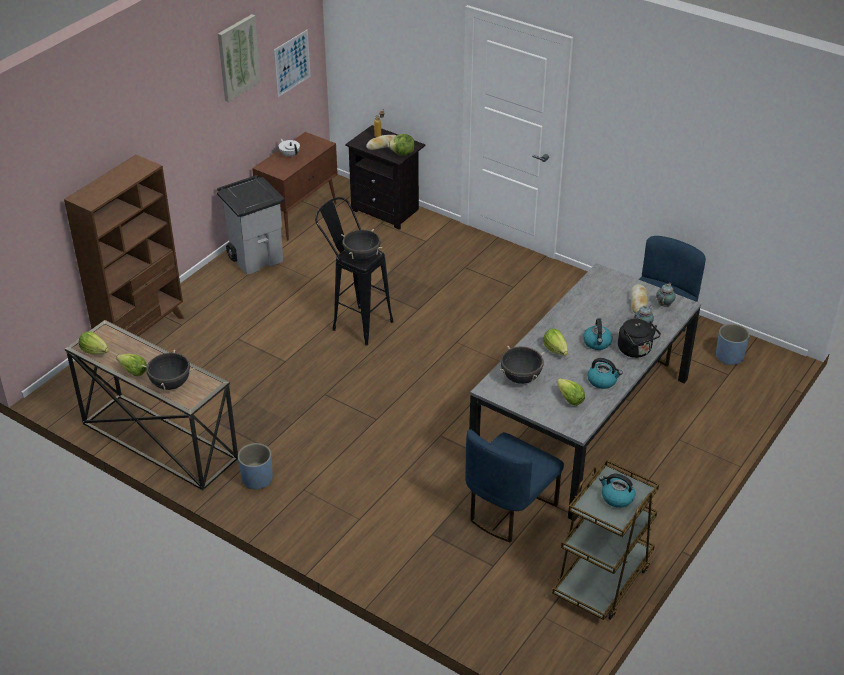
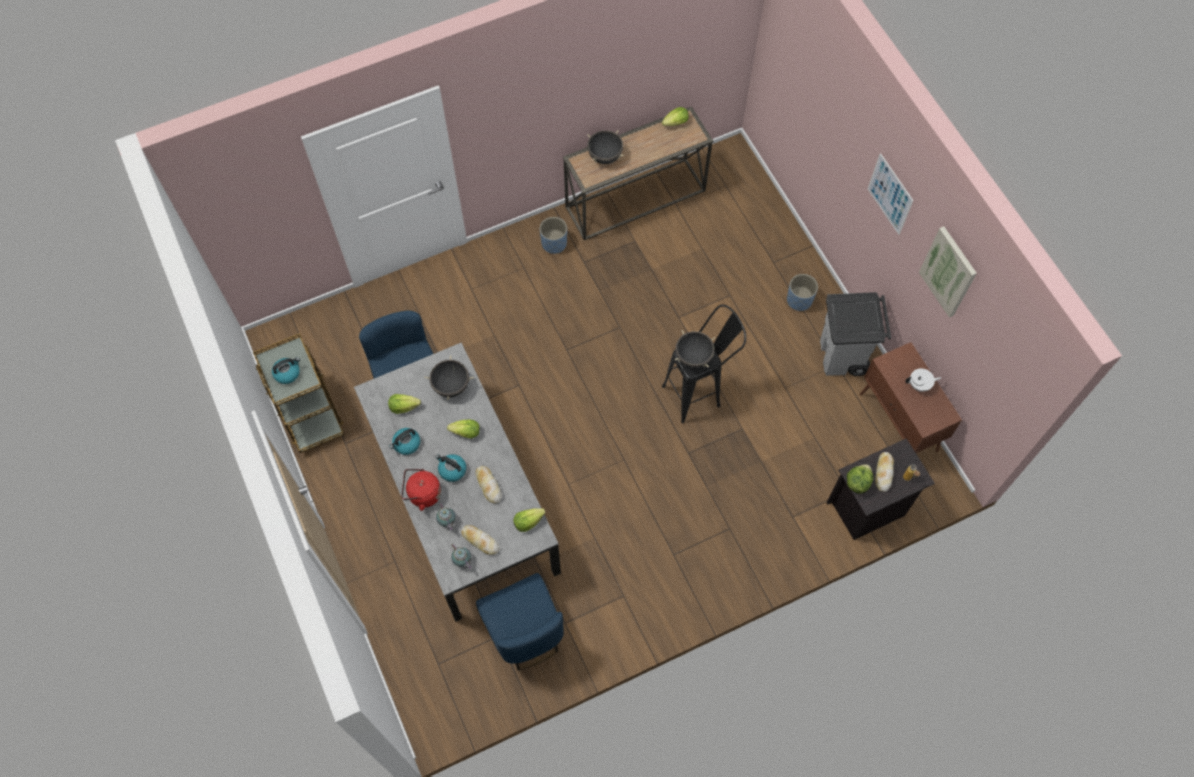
camera: 120 degrees right, 25 degrees up
(133, 372) = (634, 138): lettuce -> lettuce (528, 521)
(142, 333) = (778, 231): brown bookcase -> none
(292, 63) = (986, 369): picture -> picture (890, 194)
(588, 317) = (488, 485): none -> bread
(636, 351) = (422, 494): black kettle -> red kettle
(729, 356) = (459, 683): blue planter -> blue planter (799, 300)

